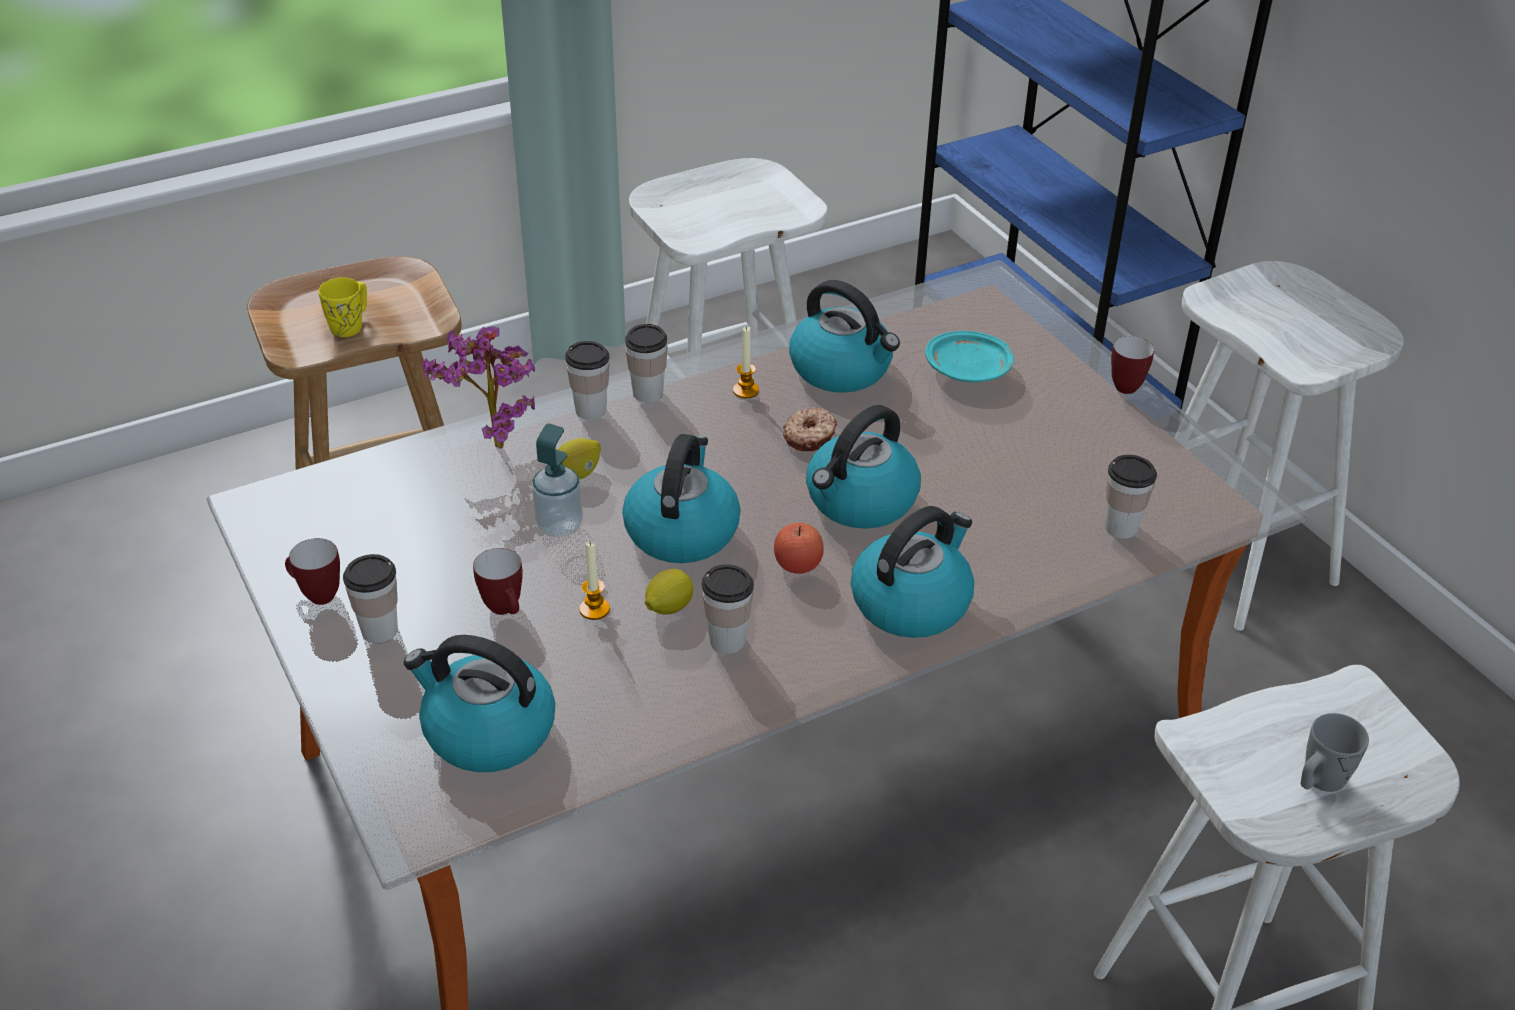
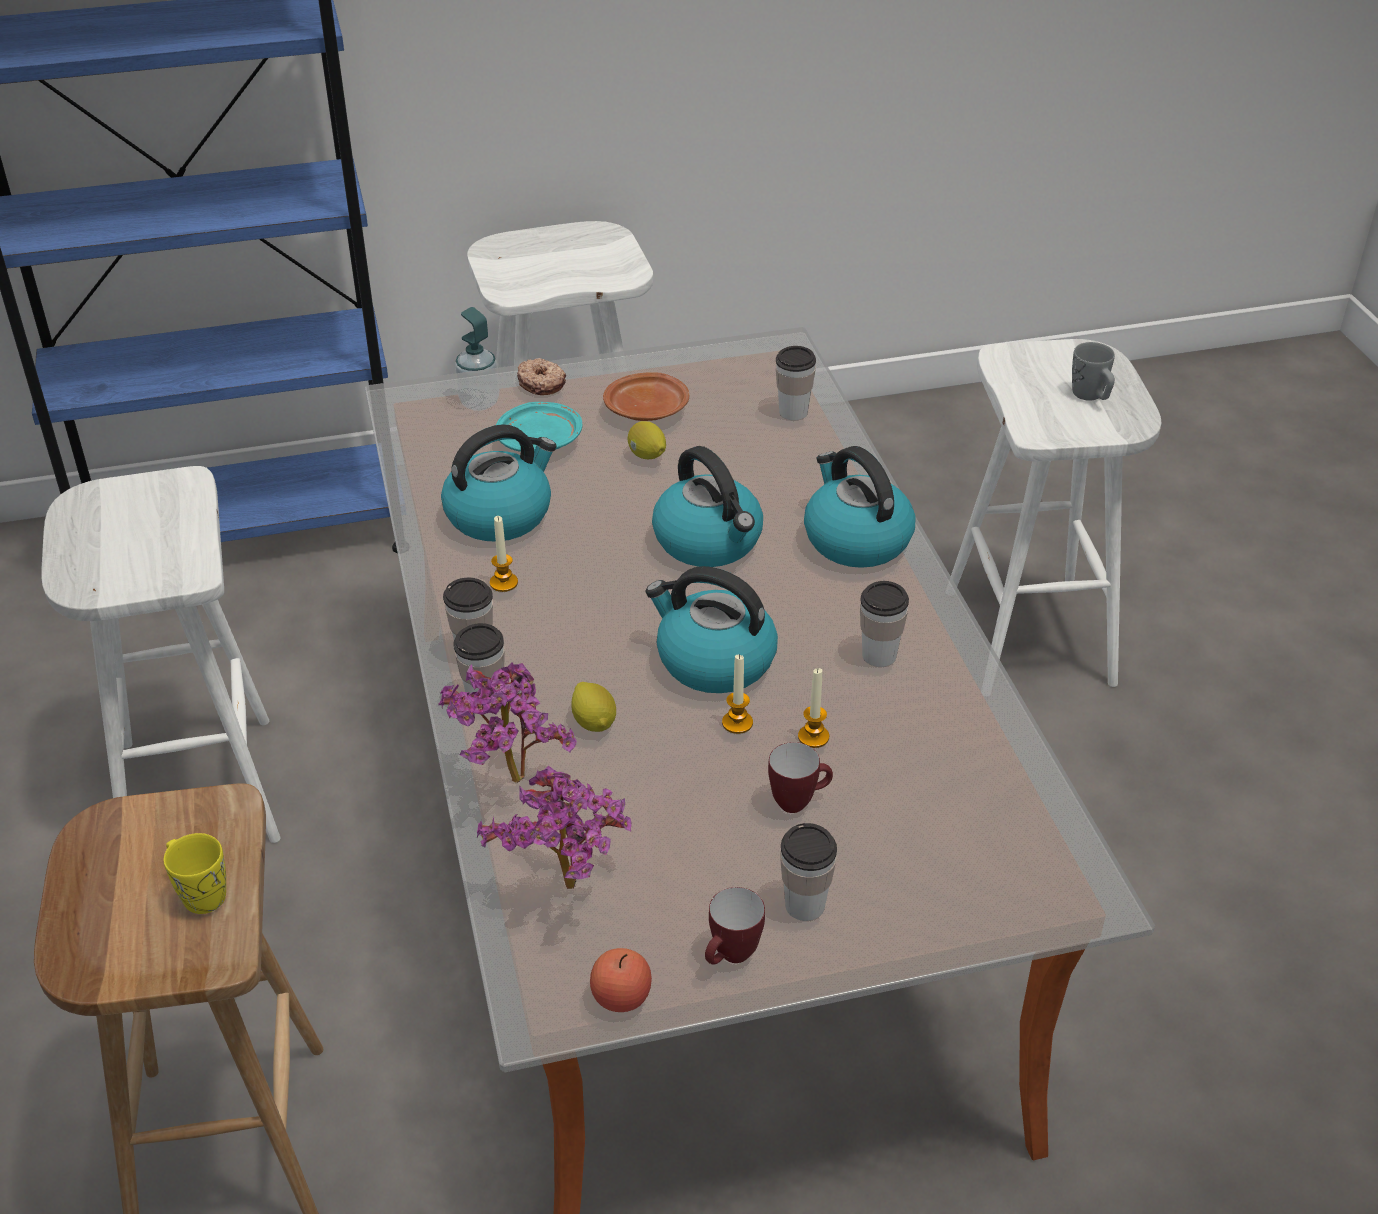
camera: 75 degrees left, 0 degrees up
(375, 496) = (568, 894): none -> potted plant
(487, 732) = (971, 833): kettle -> none
(559, 526) = (676, 747): soap dispenser -> soap dispenser (479, 402)
(600, 558) = (737, 723): none -> candle
(668, 608) = (824, 686): lemon -> lemon (647, 456)
(798, 565) = (787, 595): apple -> apple (621, 997)
(810, 437) = (600, 554): donut -> donut (542, 383)
(1061, 426) = (648, 410): none -> brown plate
(1126, 384) = (603, 364): mug -> none

